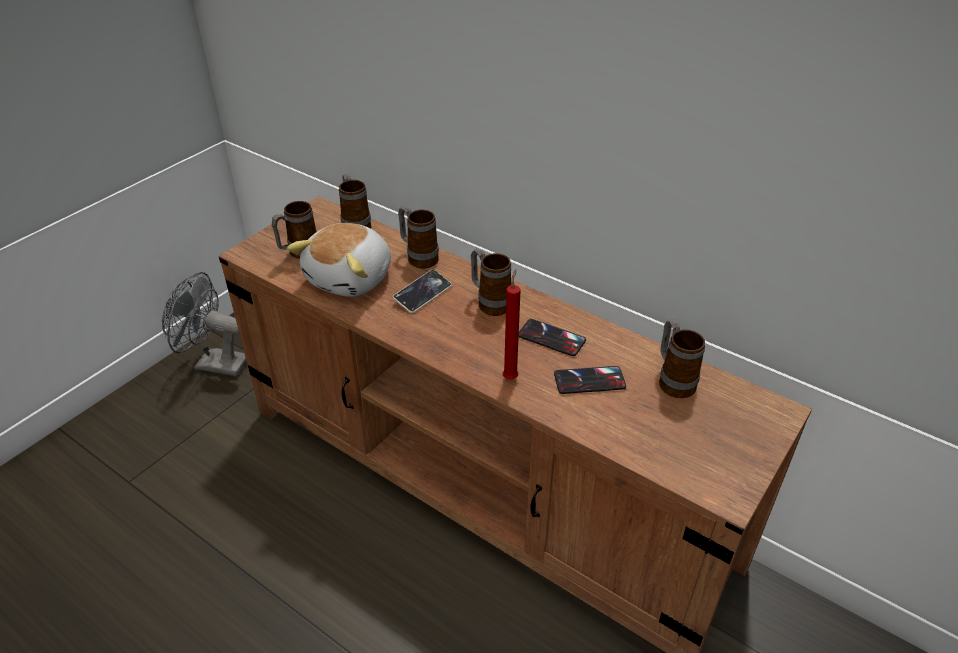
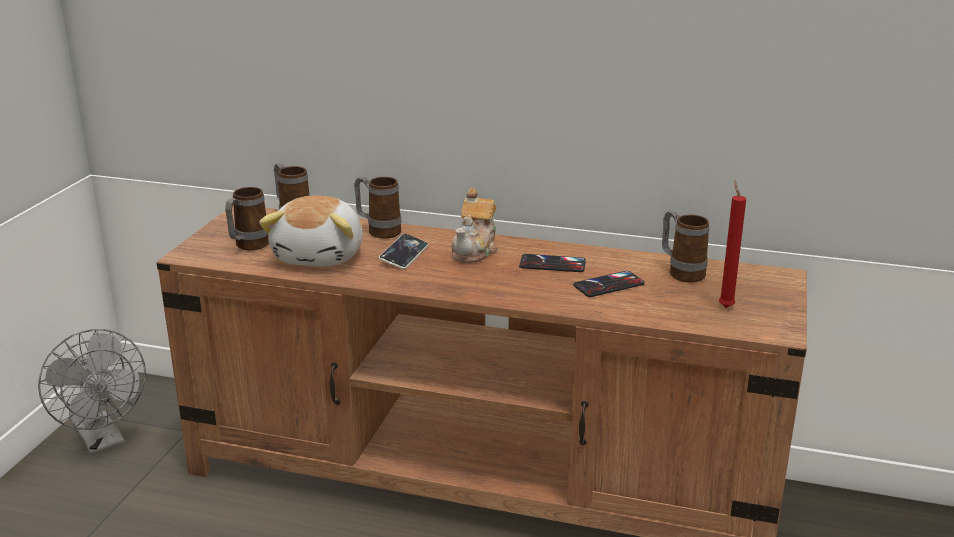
camera: 20 degrees left, 15 degrees down
(214, 363) = (103, 441): grey fan -> grey fan turned 120 degrees counterclockwise
(490, 303) = (475, 250): mug -> teapot
(510, 377) = (535, 294): red candle -> red candle (725, 306)

